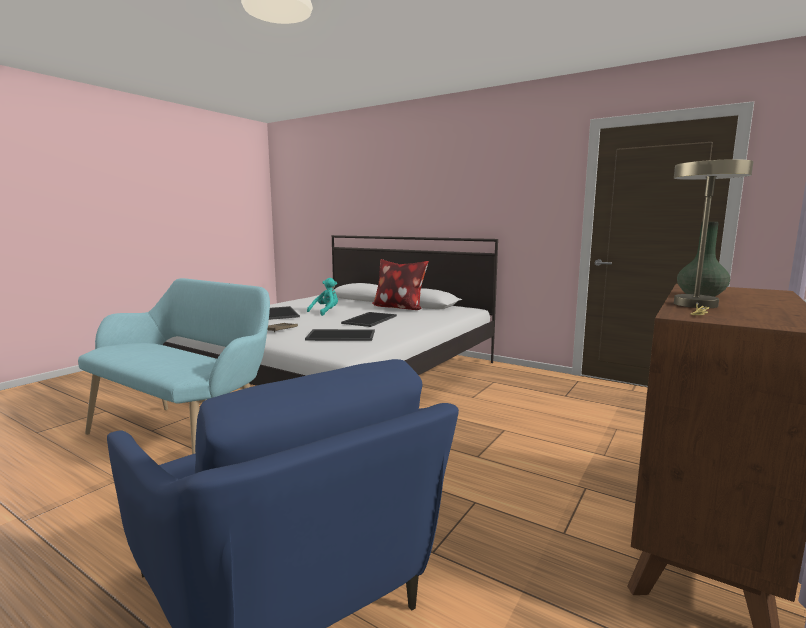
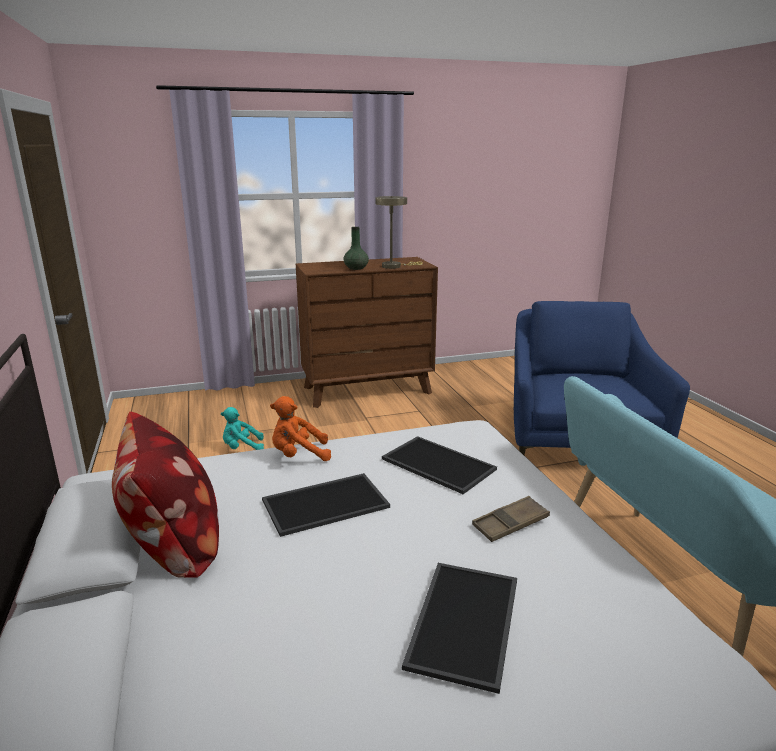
camera: 140 degrees left, 10 degrees up
(326, 312) = (345, 589): turquoise plush toy -> turquoise plush toy (242, 448)
(418, 325) = (298, 455): none -> orange plush toy

